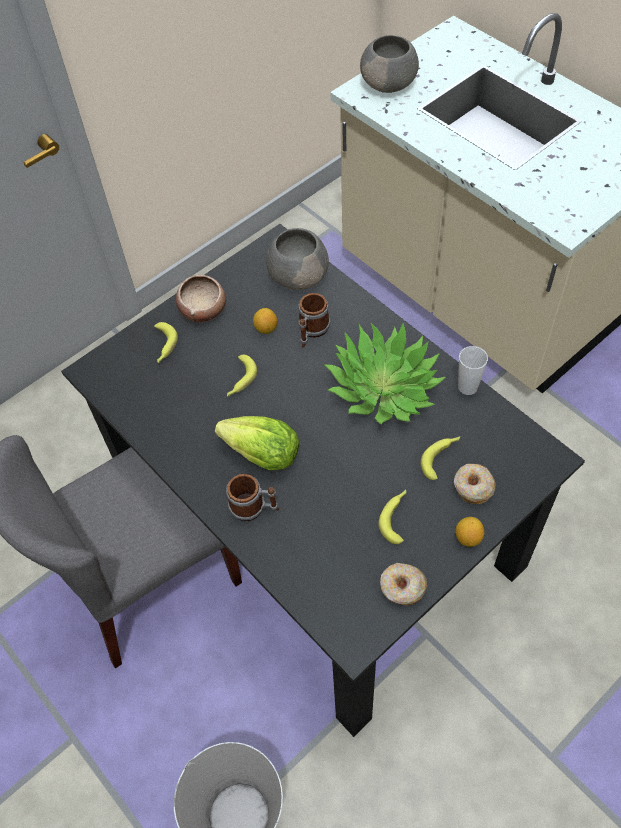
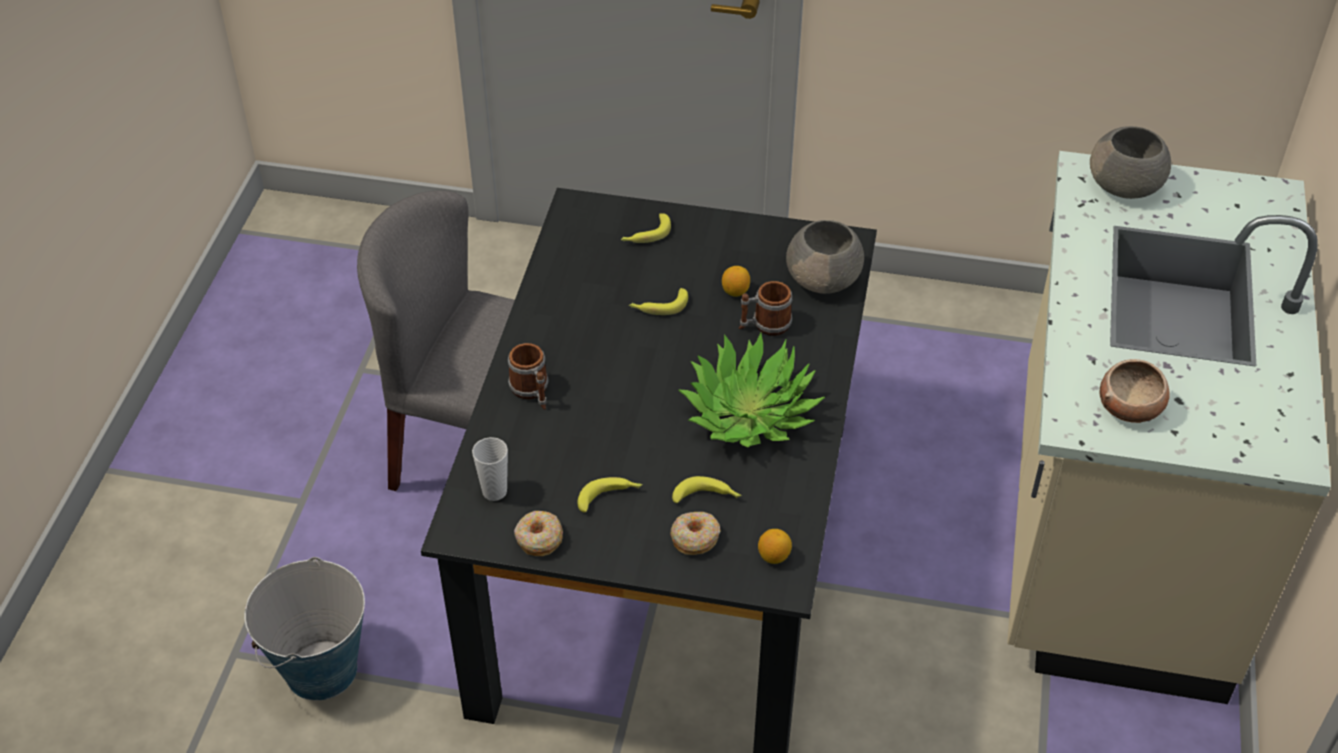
camera: 50 degrees right, 10 degrees down
(203, 309) = (714, 236): bowl -> bowl (1130, 406)
(263, 455) = (592, 367): lettuce -> none
(467, 387) = (812, 476): cup -> cup (494, 491)
(468, 538) = (633, 561): lemon -> lemon (774, 556)

